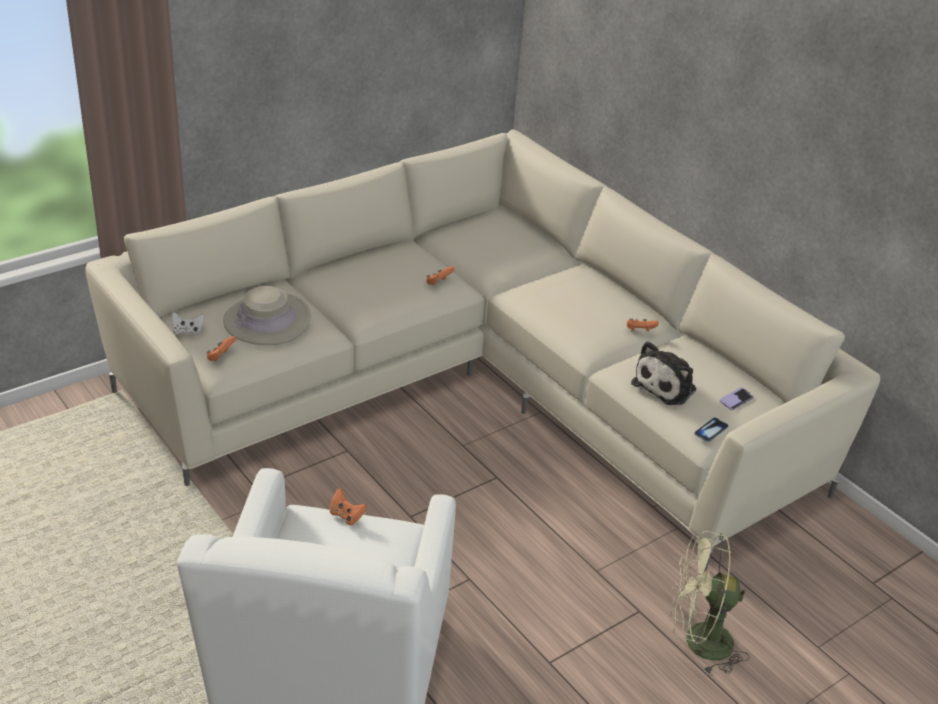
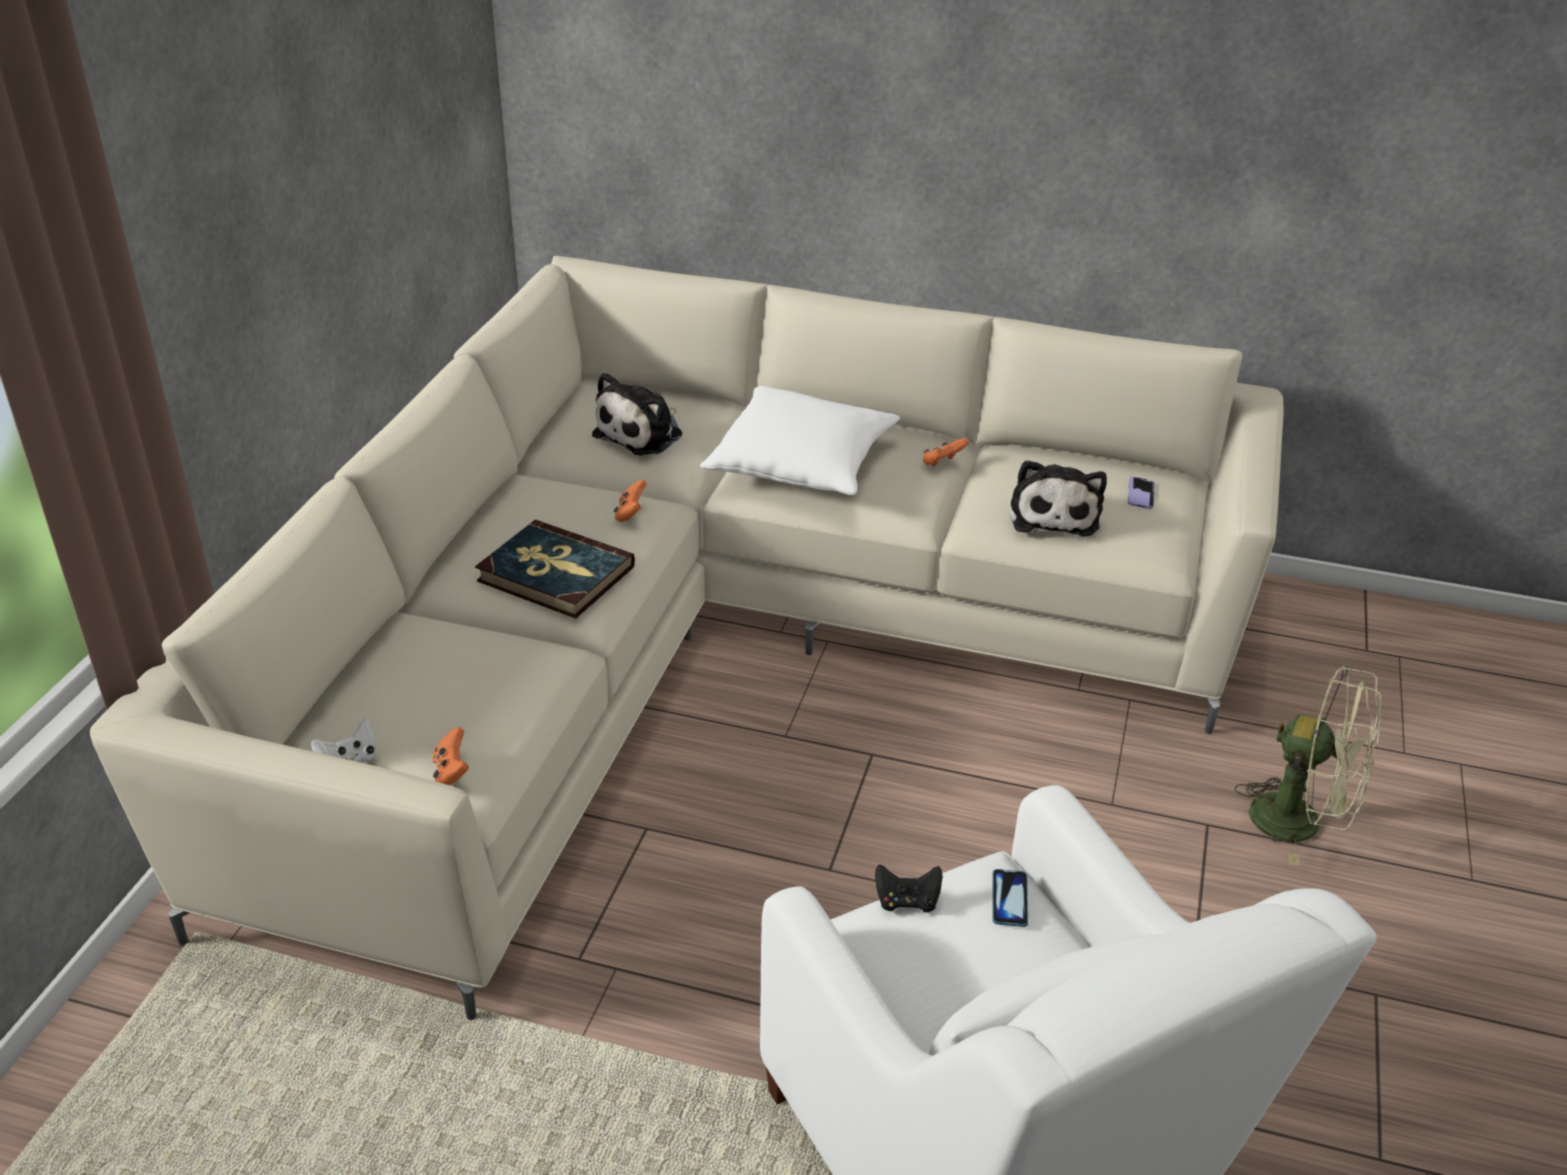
camera: 35 degrees left, 0 degrees up
(267, 321) = (456, 682): beige hat -> none
(346, 516) = (907, 901): orange game controller -> black game controller
(368, 294) = (555, 574): none -> book
(495, 247) = (642, 434): none -> plush toy
(559, 297) = (802, 464): none -> white pillow
(697, 642) = (1301, 823): green fan -> green fan turned 120 degrees counterclockwise
(711, 430) = (1163, 544): phone -> phone (1009, 899)

